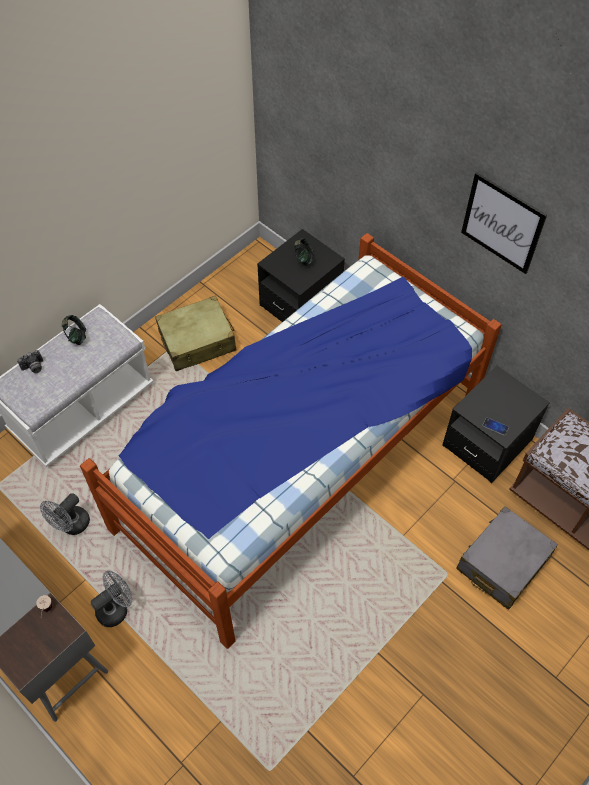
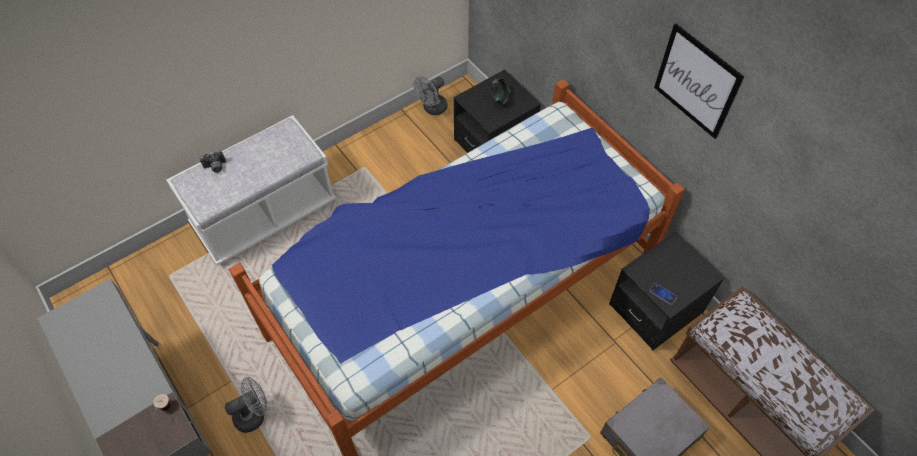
camera: 10 degrees right, 0 degrees up
(71, 526) = (229, 326): grey fan -> grey fan (432, 109)
(76, 336) = (262, 143): headphones -> none
(197, 341) = (387, 166): beige suitcase -> none

